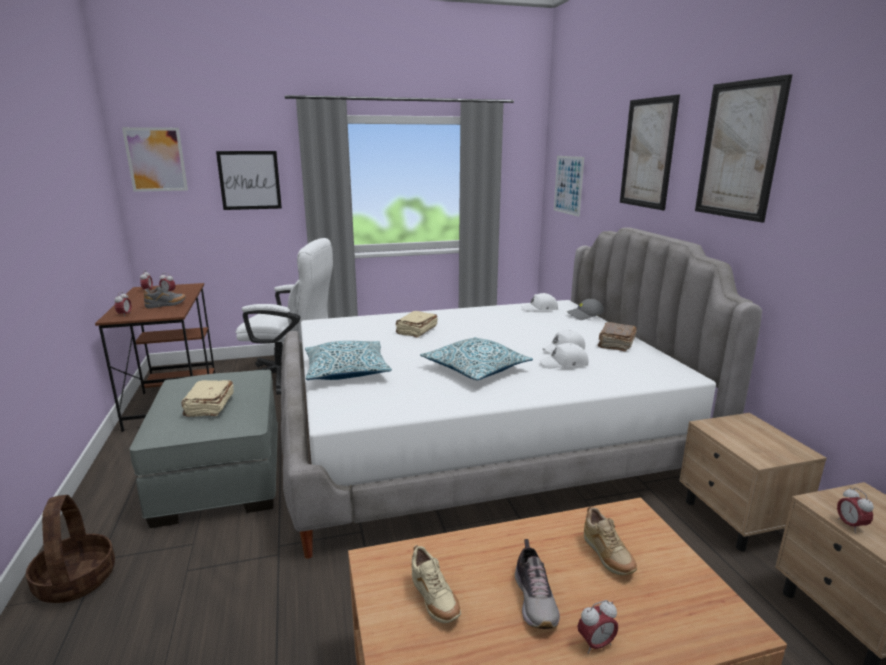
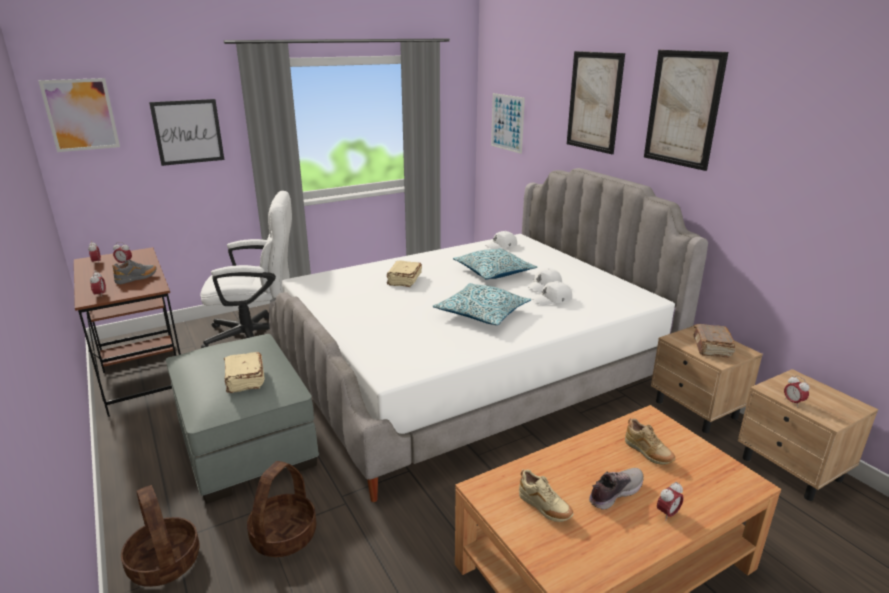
camera: 15 degrees left, 5 degrees up
(199, 576) = (284, 535): none -> basket
(346, 371) = (368, 329): pillow -> pillow (494, 272)
(535, 600) = (614, 493): shoe -> shoe turned 105 degrees counterclockwise
(584, 316) = (543, 249): grey cap -> none
(616, 344) = (583, 276): brown book -> brown book (711, 348)

